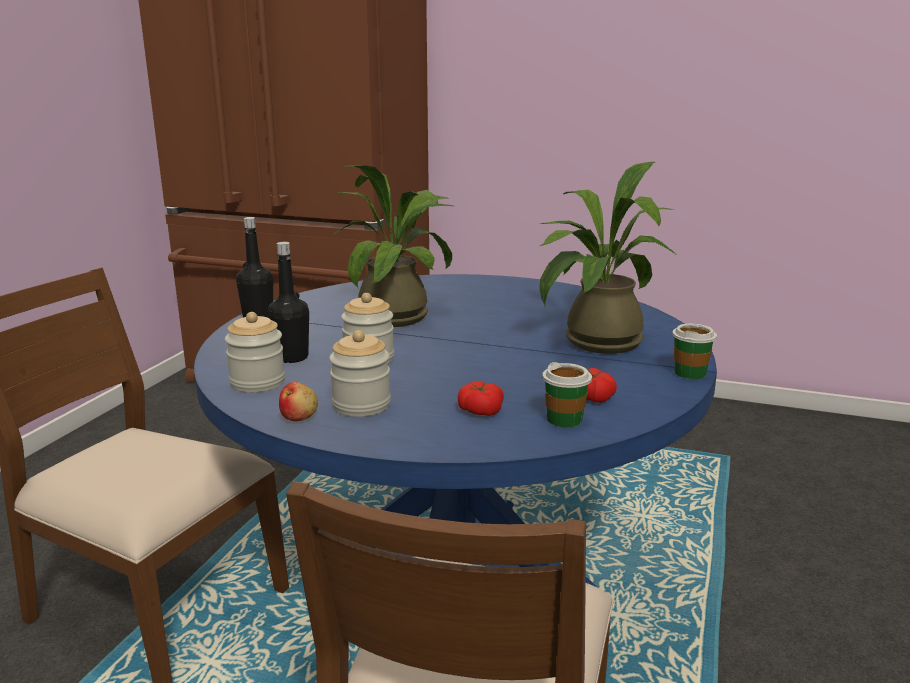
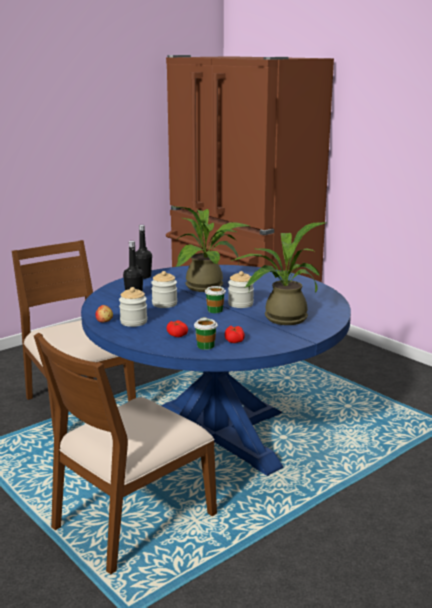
camera: 30 degrees right, 0 degrees up
(257, 382) = (107, 304): jar -> jar (240, 304)
(690, 373) = (301, 341): cup -> cup (215, 310)

